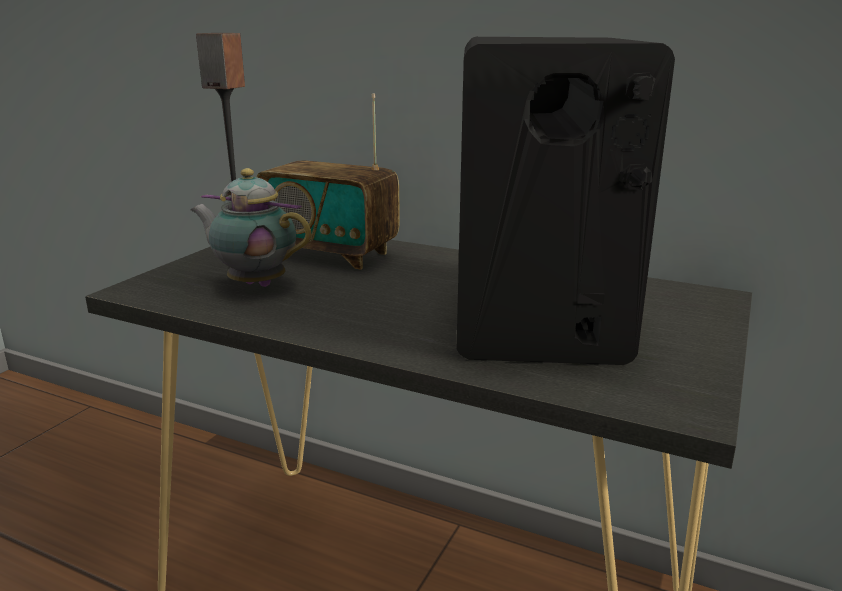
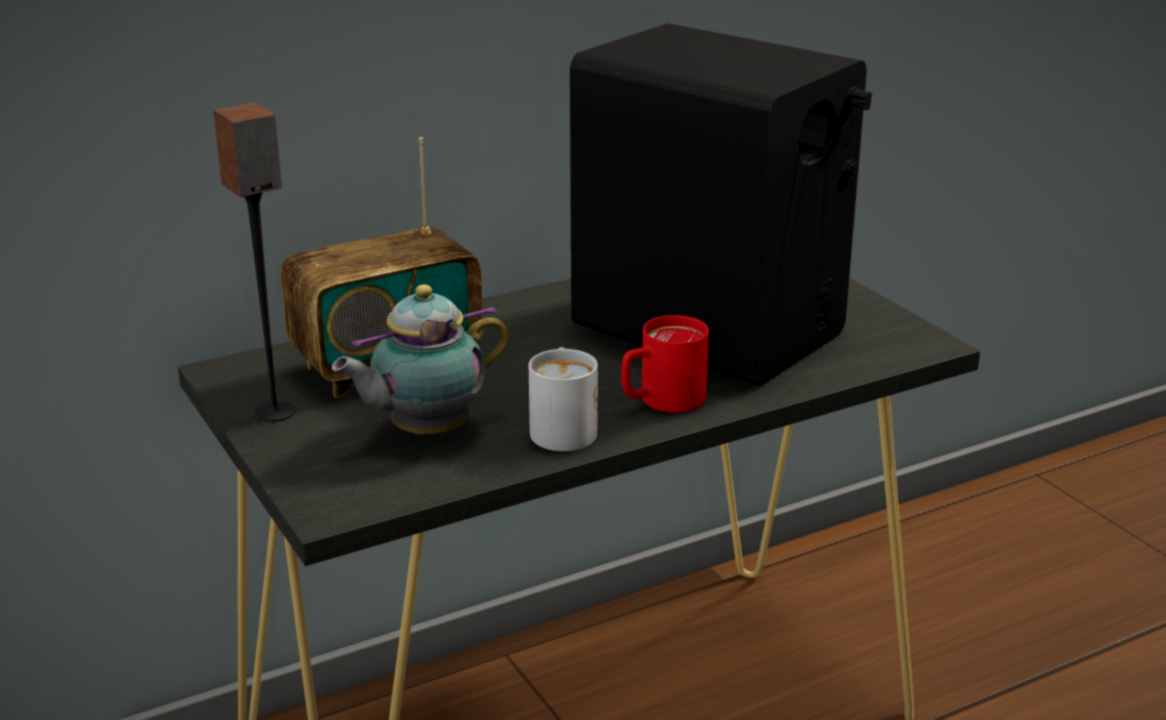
camera: 55 degrees left, 5 degrees up
(307, 315) = (563, 427): none -> white mug
(388, 333) = (661, 401): none -> red mug

